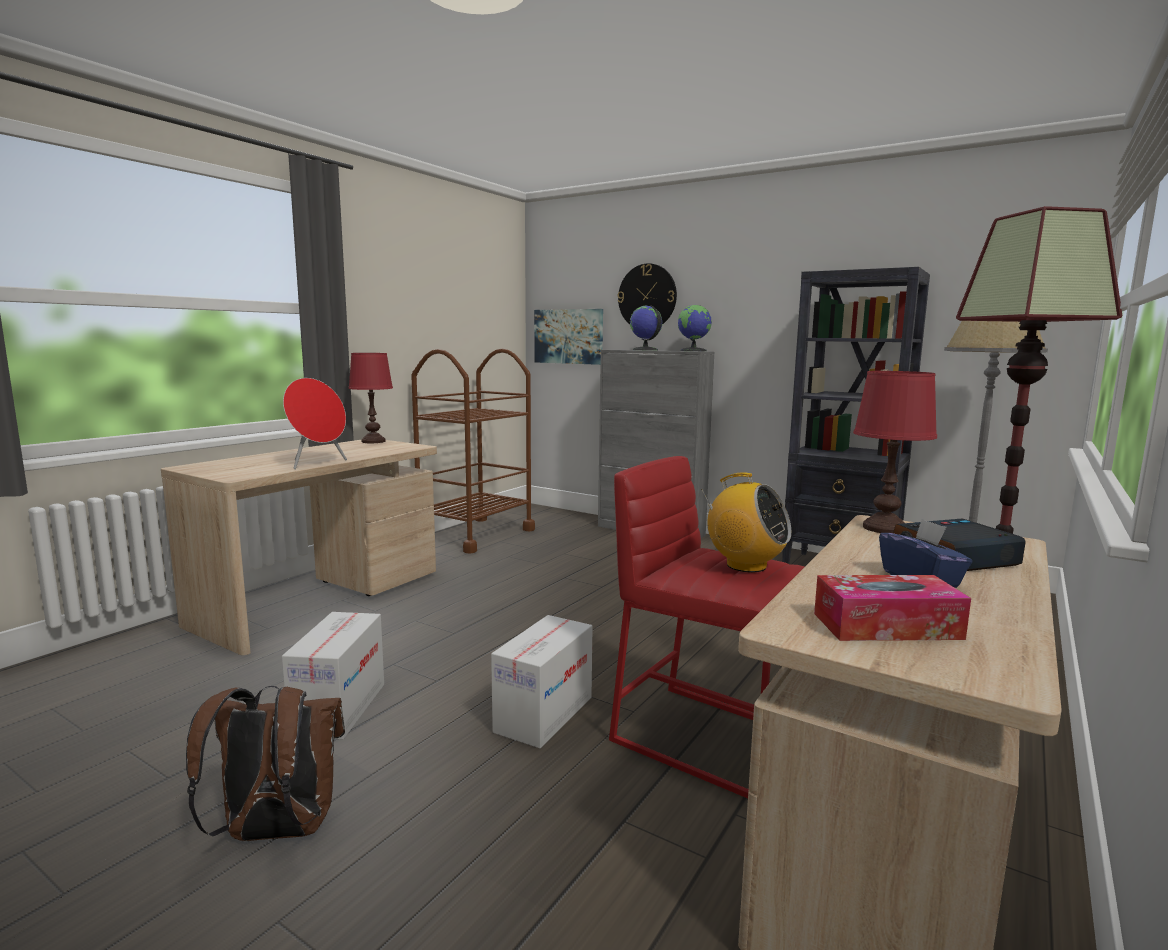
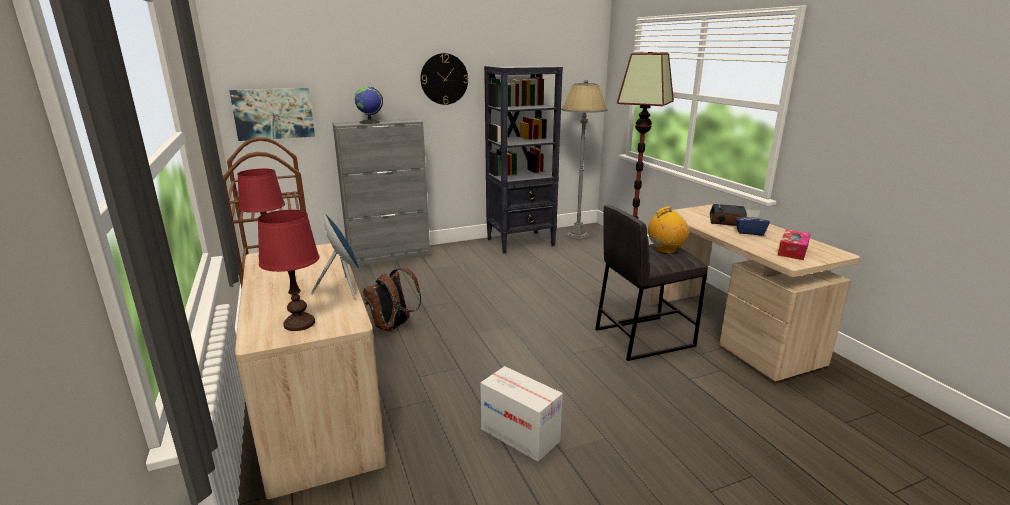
camera: 55 degrees left, 10 degrees up
(276, 832) = (639, 482): brown backpack -> brown backpack (393, 327)
(317, 464) = (344, 288): red speaker -> blue speaker
(544, 714) = (589, 369): cardboard box -> none
(647, 297) = (351, 77): wall clock -> wall clock (444, 79)
(694, 351) = (408, 120): globe -> none
(707, 736) = (643, 337): red stool -> grey stool
(884, 528) = (683, 215): red table lamp -> red table lamp (299, 323)

